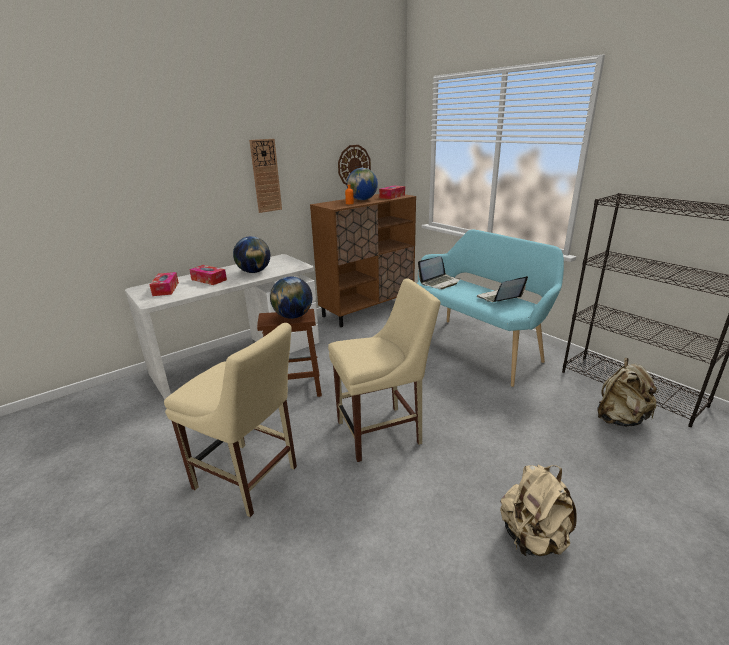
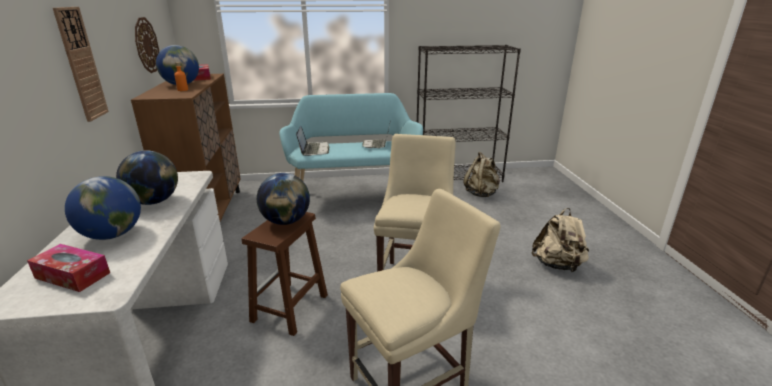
camera: 60 degrees left, 0 degrees up
(209, 280) = (112, 235): tissue box -> globe

